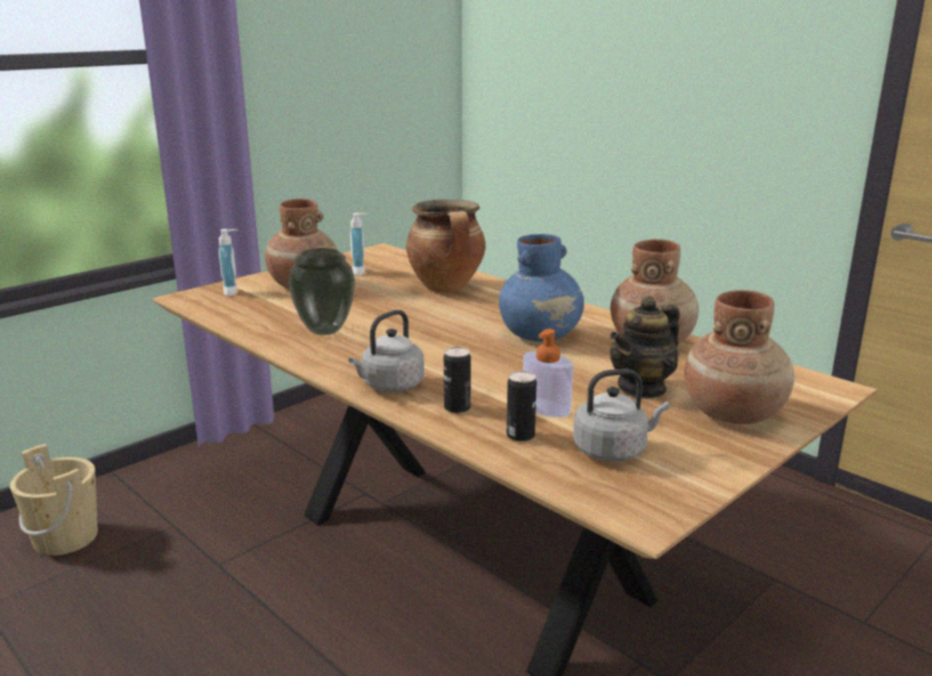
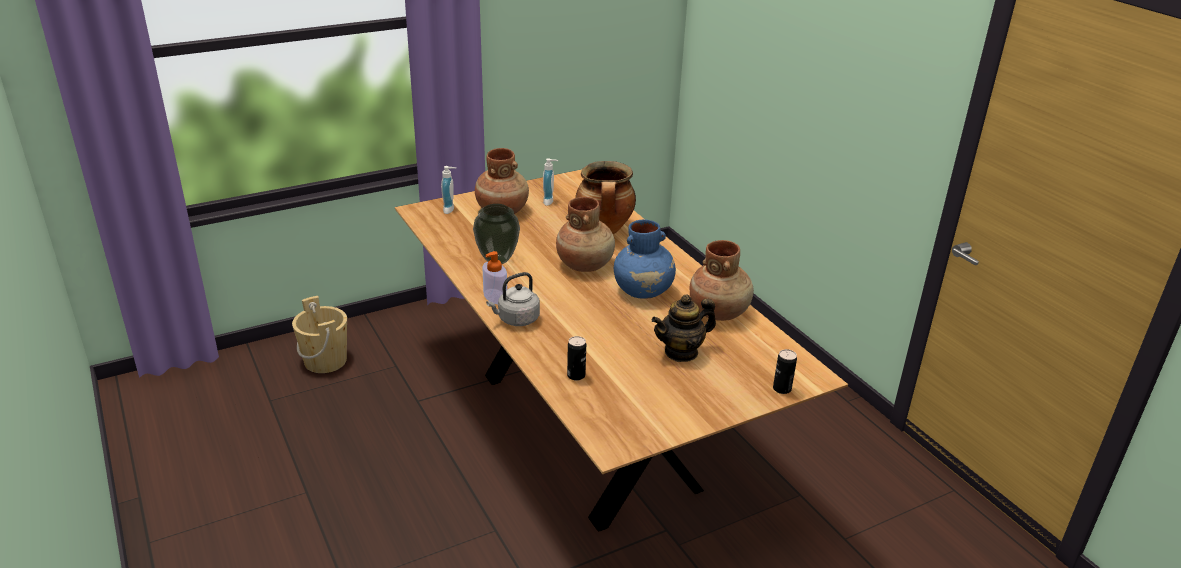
camera: 15 degrees right, 10 degrees up
(457, 408) = (549, 346): can -> can (782, 389)
(546, 408) = (606, 357): soap dispenser -> soap dispenser (495, 297)
(613, 450) = (626, 398): grey kettle -> none
(733, 413) = (726, 385): brown vase -> brown vase (585, 264)

